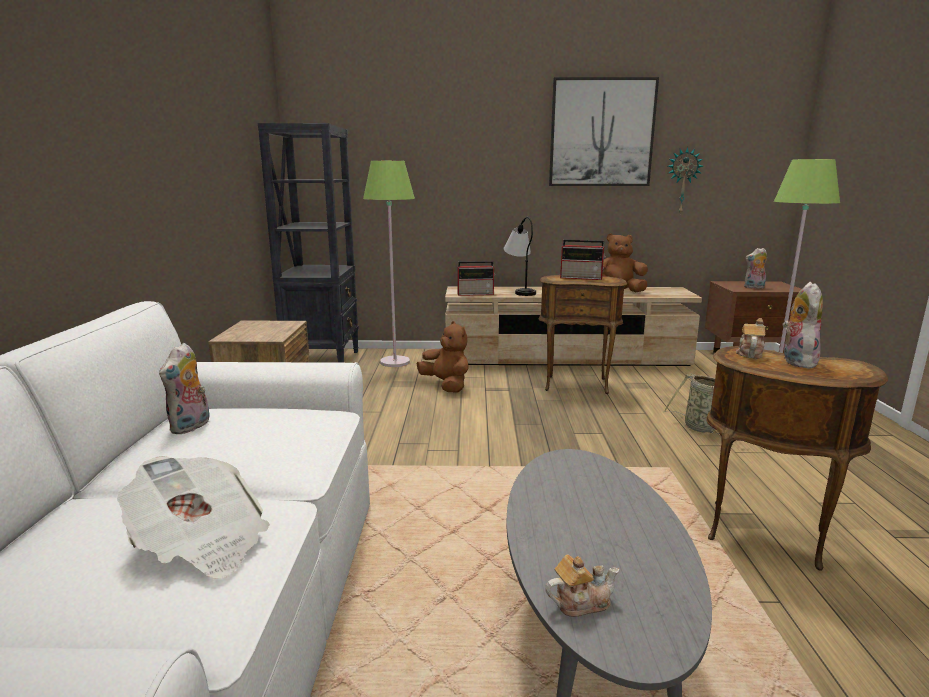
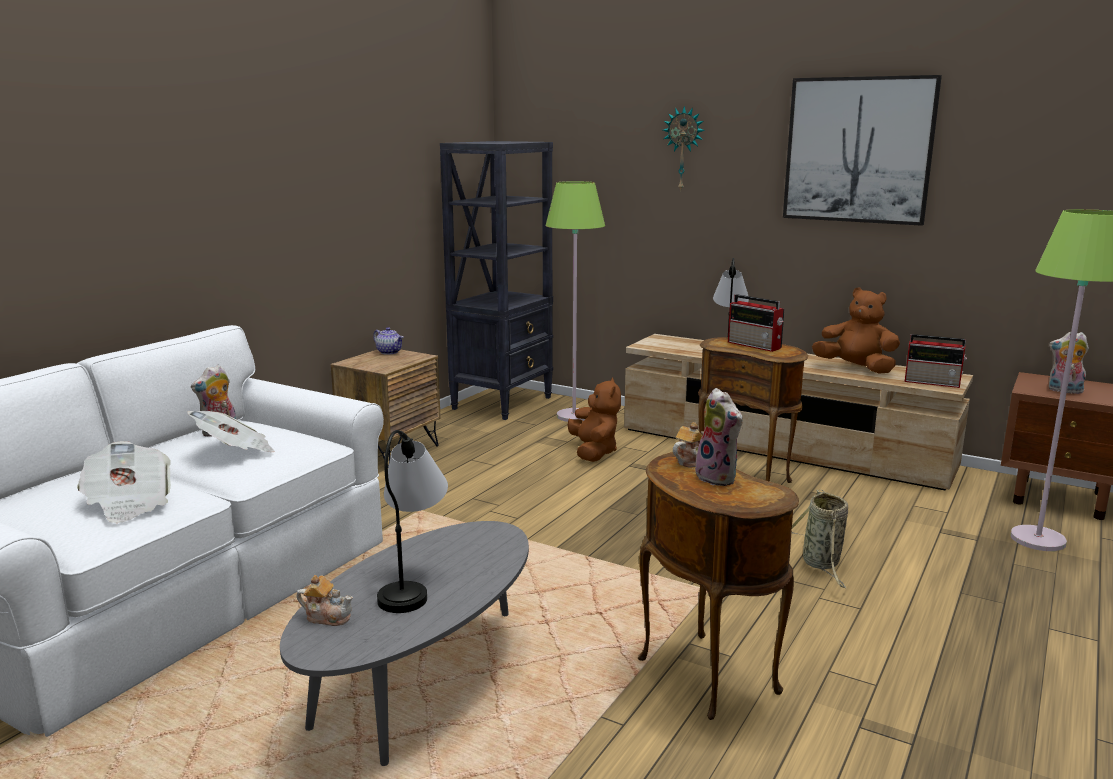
camera: 30 degrees right, 0 degrees up
(249, 442) = (235, 451): none -> newspaper
(254, 324) = (389, 352): none -> teapot
(476, 294) = (667, 348): radio -> radio (933, 382)
(594, 531) = (414, 583): none -> table lamp
(682, 181) = (978, 221): wall clock -> wall clock (683, 149)
(795, 361) = (719, 478): plush toy -> plush toy turned 105 degrees clockwise

